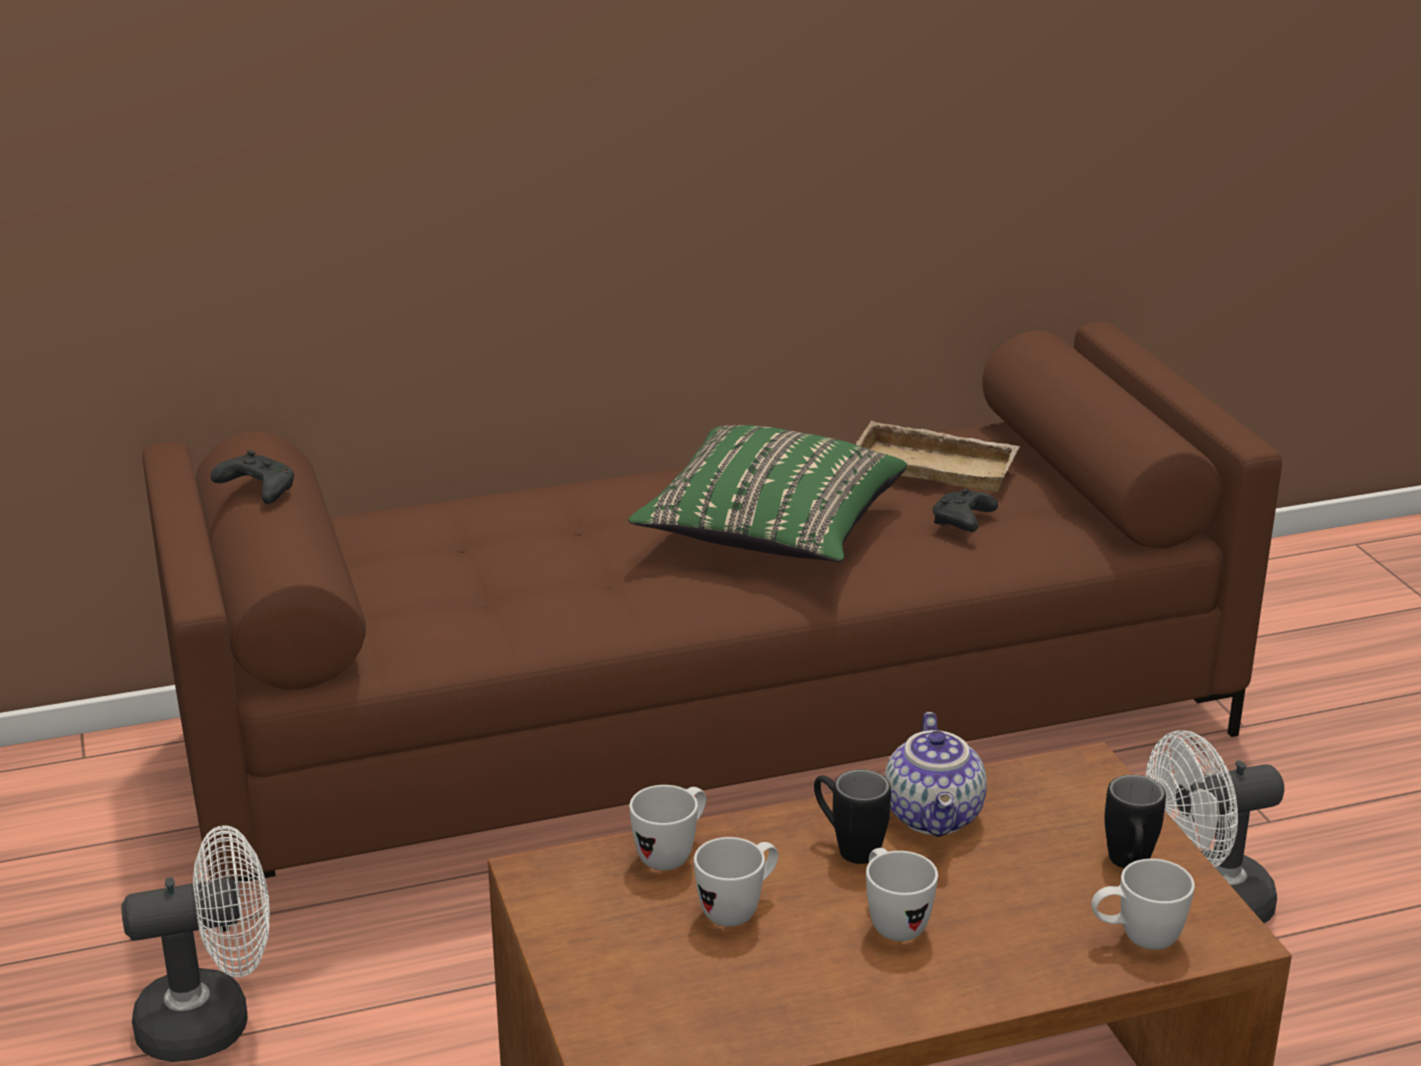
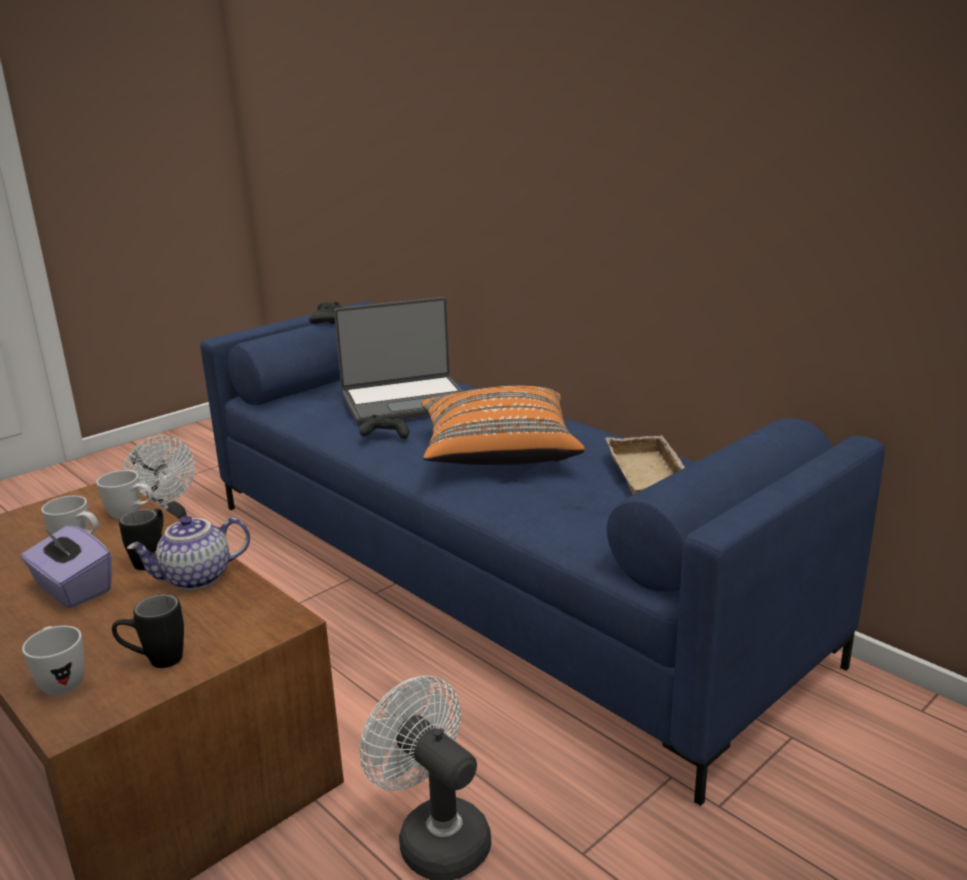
camera: 65 degrees right, 5 degrees down
(504, 551) = (405, 401): none -> laptop
(713, 730) = (491, 575): brown sofa -> blue sofa
(770, 534) = (498, 453): green pillow -> orange pillow
(892, 921) = (72, 589): white mug -> purple tissue box
(963, 523) = (578, 502): black game controller -> black game controller (384, 436)

